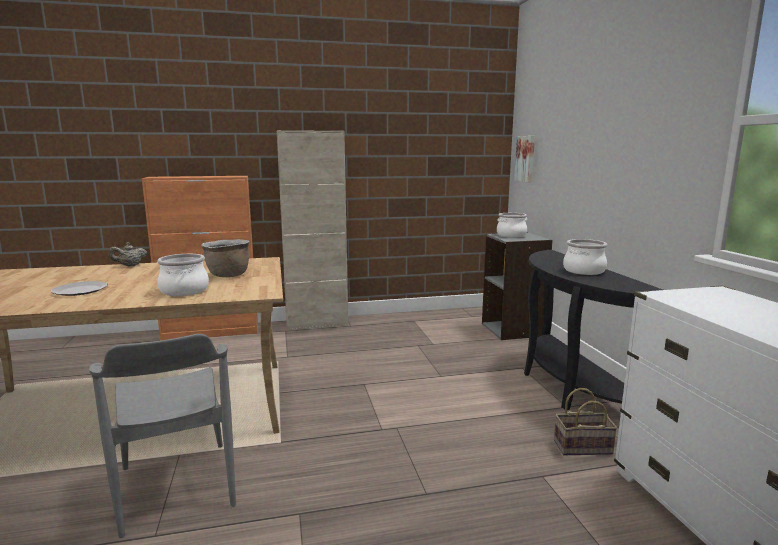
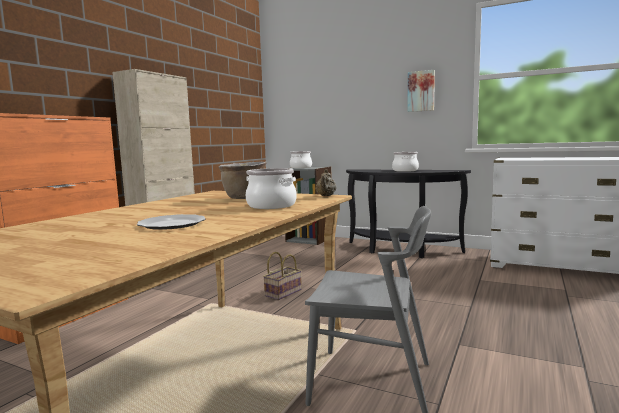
camera: 50 degrees left, 5 degrees down
(129, 266) = (99, 213): beige teapot -> beige teapot (326, 196)
(526, 159) = (286, 113): picture -> picture (421, 91)
(583, 446) = (462, 265): basket -> basket (283, 292)

